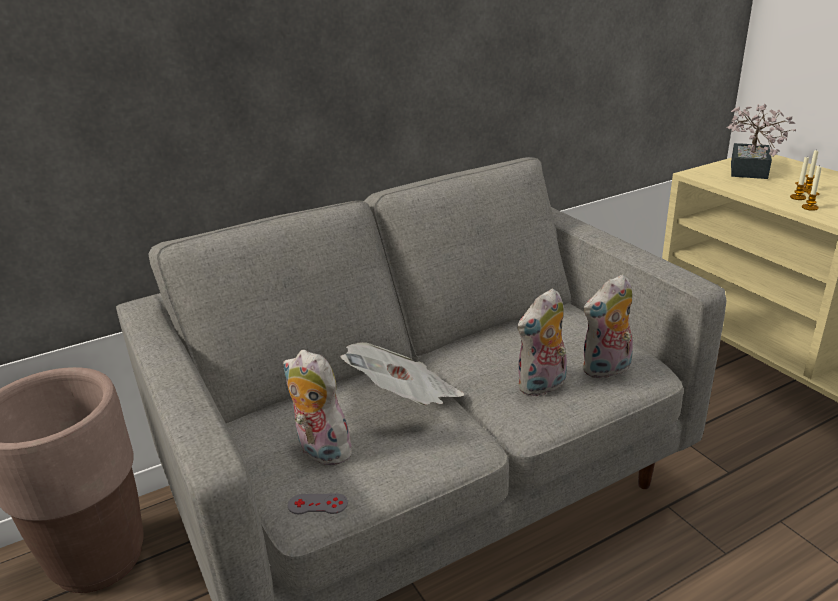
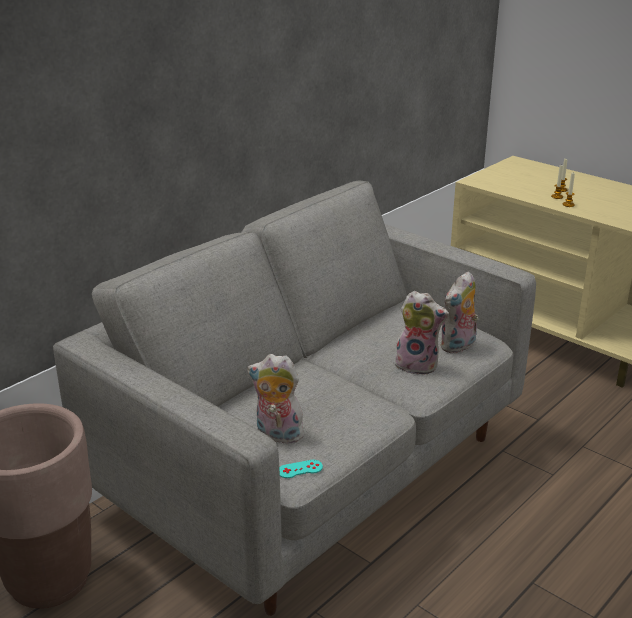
camera: 20 degrees left, 0 degrees up
(317, 504) = (300, 469): grey game controller -> turquoise game controller
(405, 399) = (319, 389): newspaper -> none
(542, 386) = (418, 365): plush toy -> plush toy turned 105 degrees counterclockwise
(748, 171) = (512, 176): potted plant -> none

